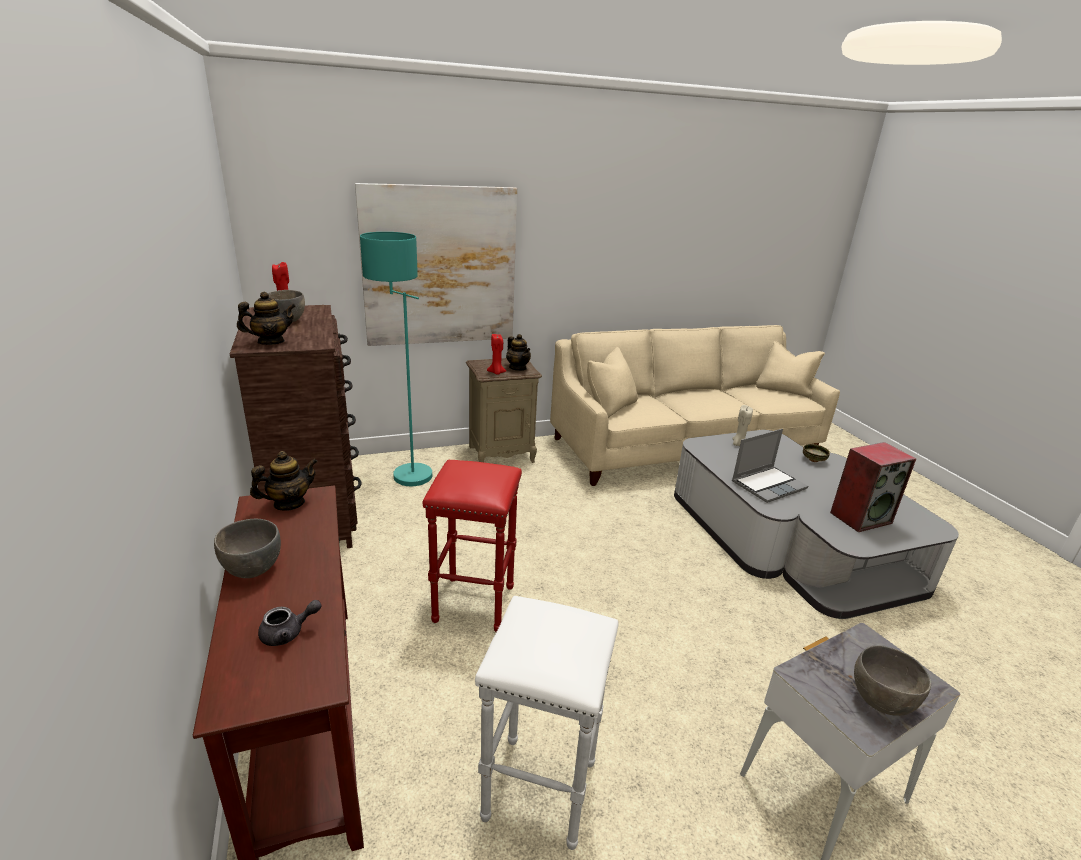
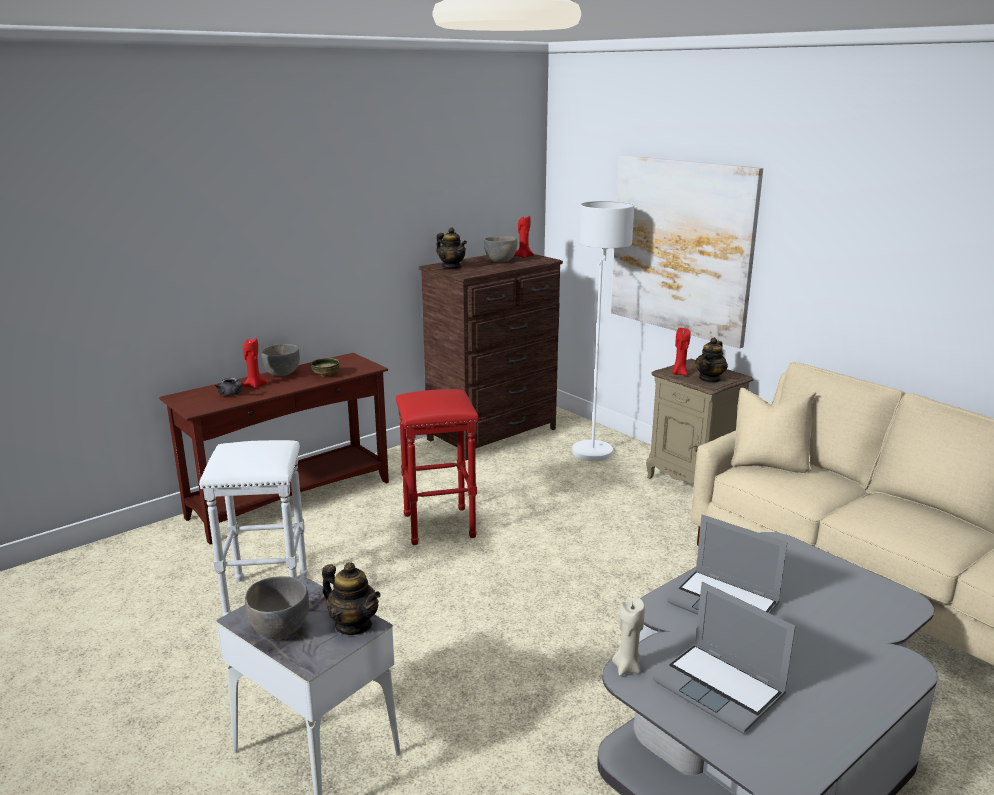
camera: 70 degrees right, 5 degrees down
(275, 603) = (254, 386): none -> red candle
(289, 503) = (354, 364): teapot -> teapot (353, 625)
(405, 472) = (594, 447): turquoise floor lamp -> white floor lamp
(738, 444) = (825, 573): beige candle -> beige candle (627, 667)
(813, 460) = (870, 644): bowl -> bowl (326, 375)
(860, 517) = (721, 688): speaker -> laptop

